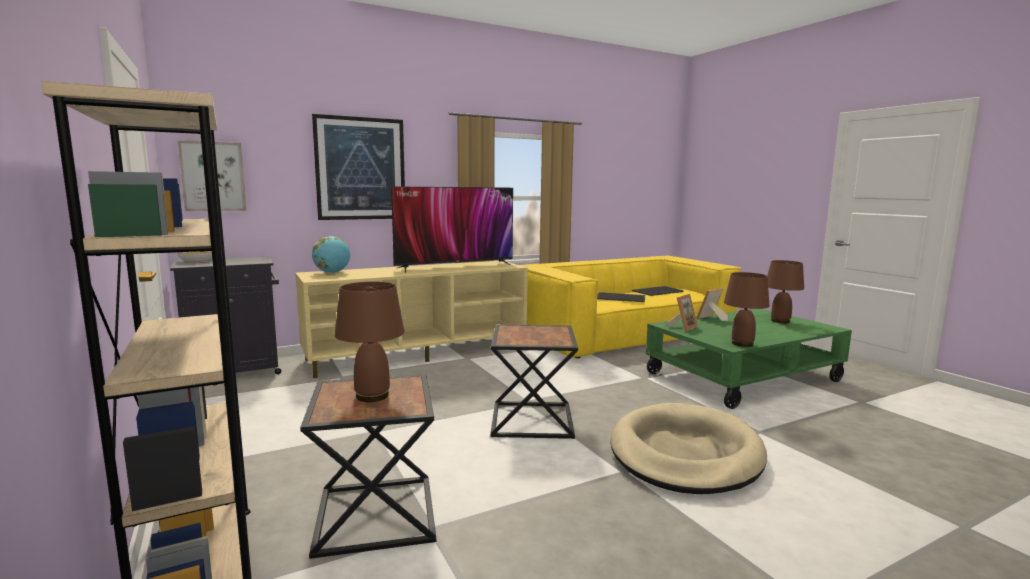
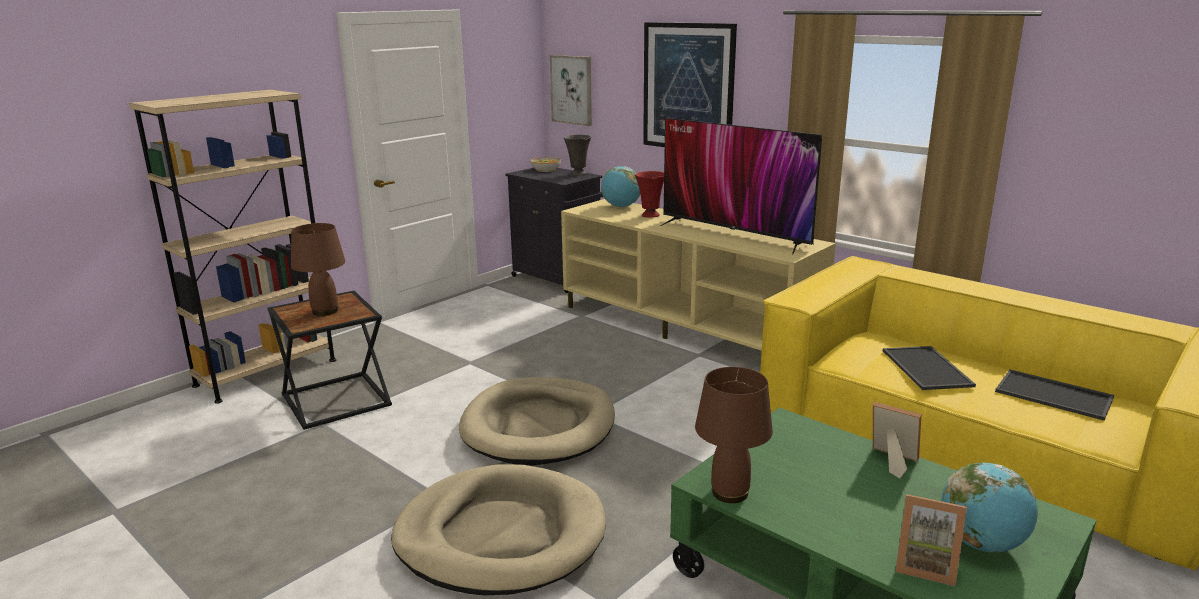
camera: 70 degrees right, 10 degrees up
(246, 258) = (578, 174): none -> grey vase
(374, 271) = (649, 216): none -> red vase
(530, 420) = (539, 426): black side table -> beige dog bed
(683, 327) = (787, 437): picture frame -> picture frame (925, 565)
(780, 321) = (981, 543): brown table lamp -> globe

